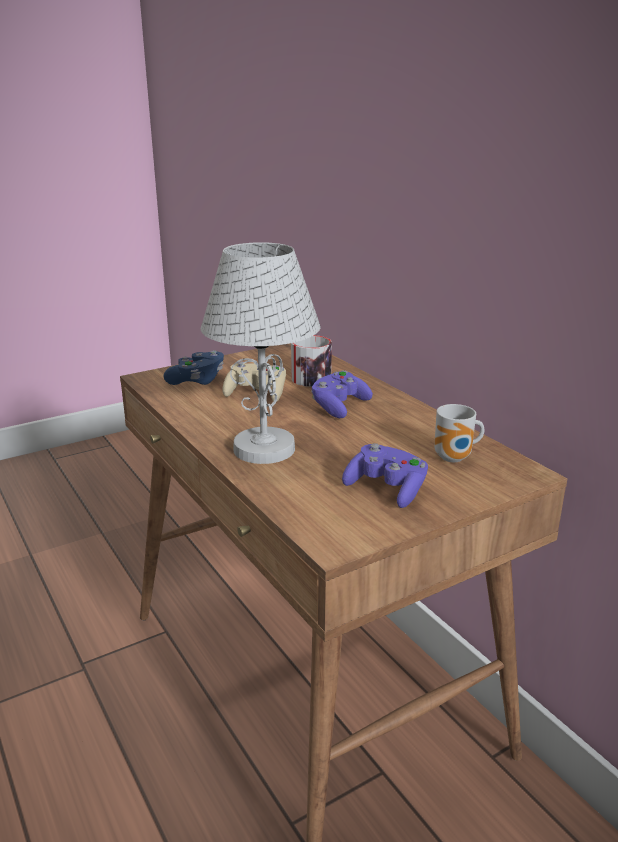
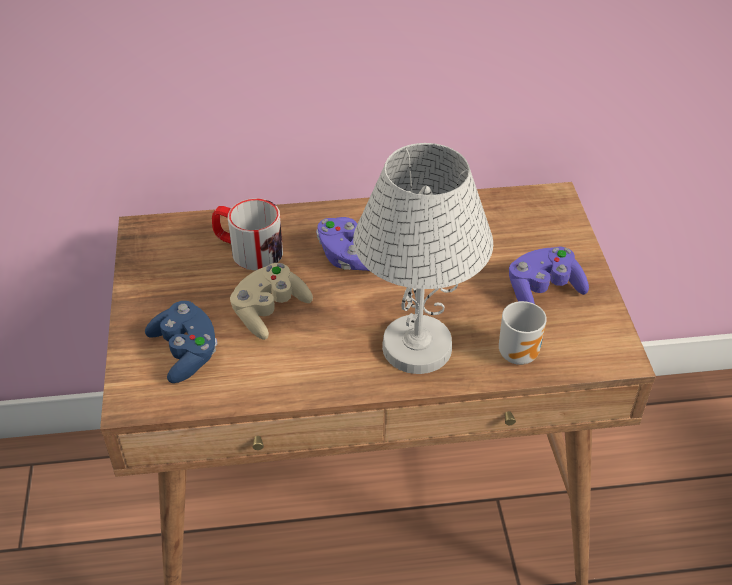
camera: 65 degrees left, 20 degrees up
(455, 458) = (508, 226): mug -> mug (520, 353)

